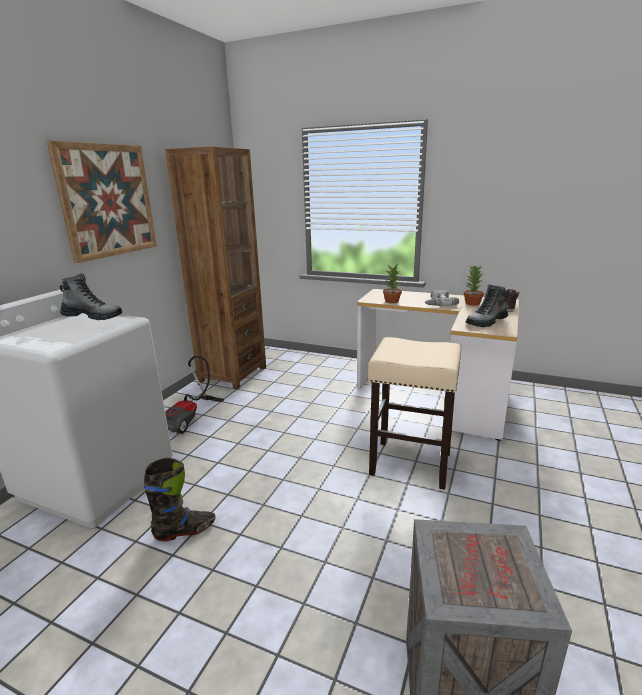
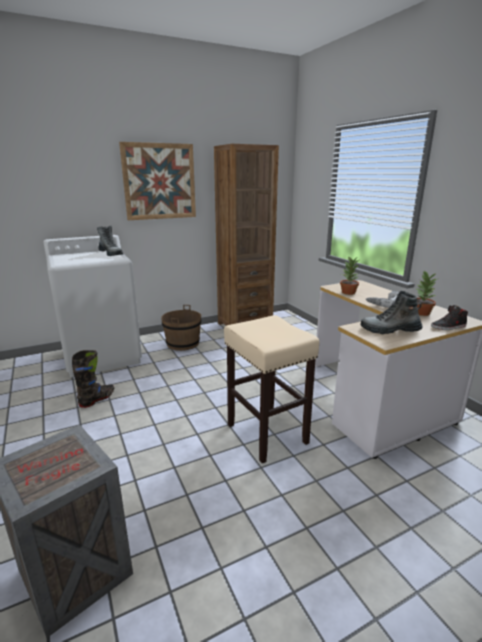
camera: 40 degrees right, 0 degrees up
(185, 531) = (97, 399): black boot -> black boot turned 75 degrees counterclockwise
(191, 419) = (182, 343): vacuum cleaner -> brown bucket

